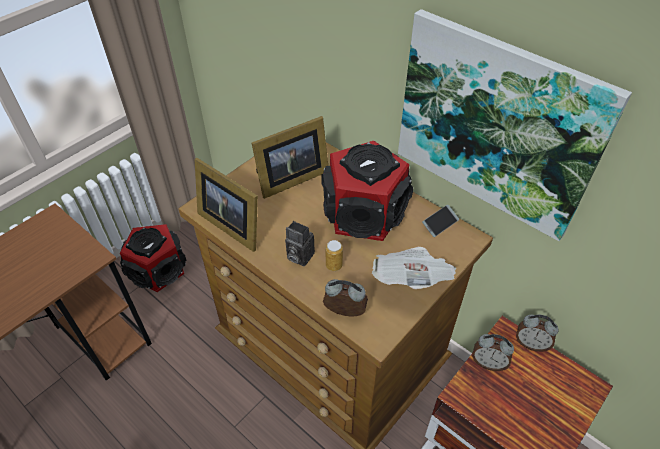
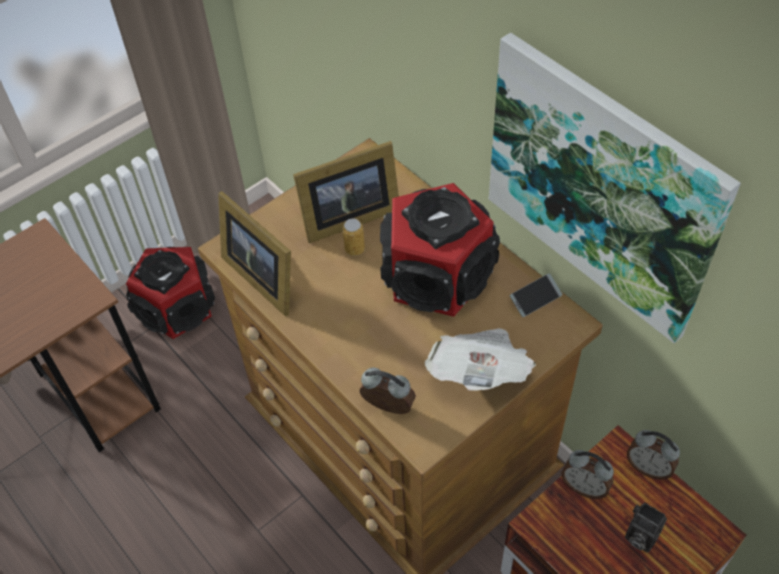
camera: 10 degrees right, 5 degrees up
(298, 256) = (342, 328): camera -> camera (639, 536)
(334, 265) = (385, 344): can -> can (354, 249)

